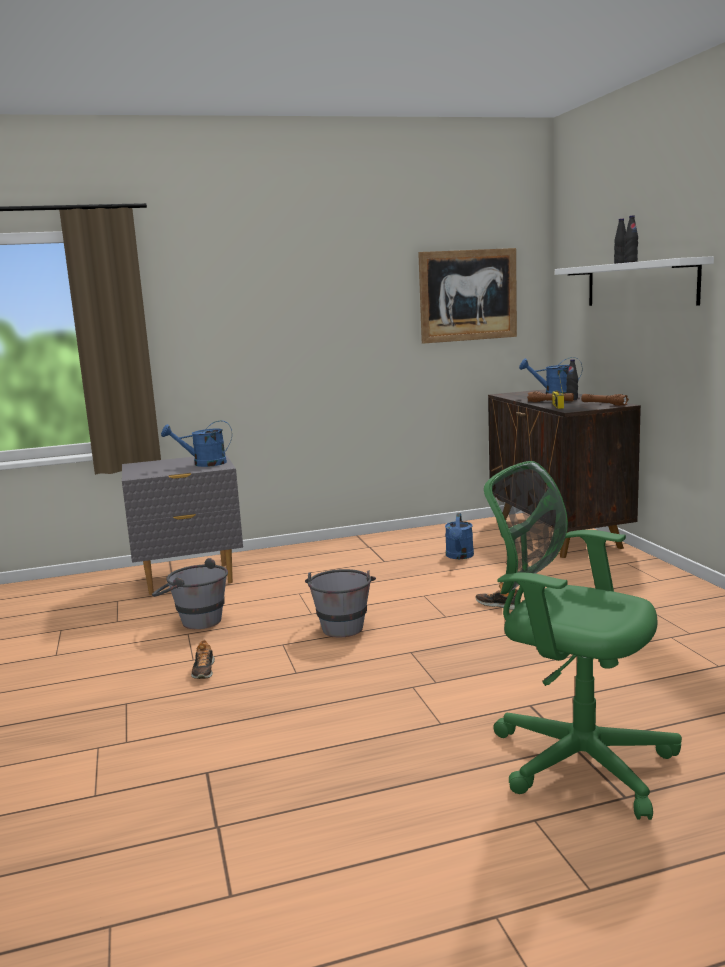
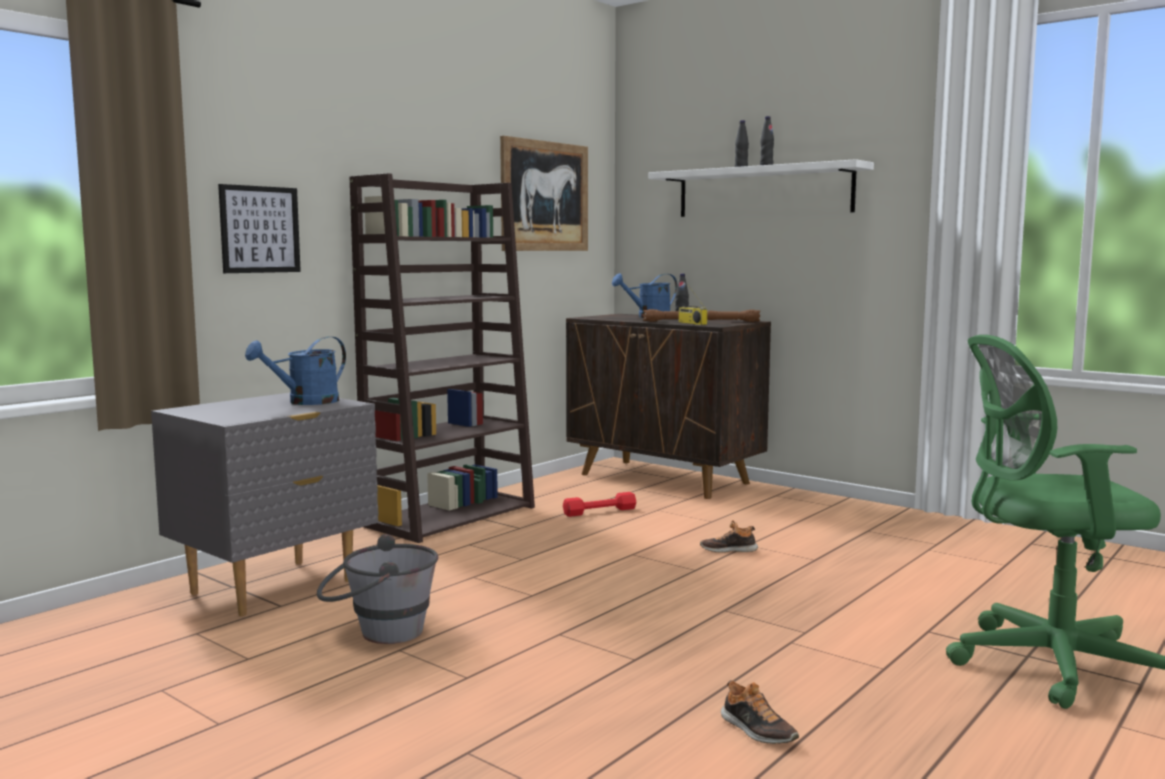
camera: 35 degrees left, 5 degrees down
(203, 670) = (508, 686): shoe -> shoe (757, 730)
(206, 344) = (260, 229): none -> picture
(342, 625) = (595, 599): grey bucket -> none
(357, 545) = (451, 516): none -> brown bookcase
(459, 556) = (599, 511): blue watering can -> red dumbbell

